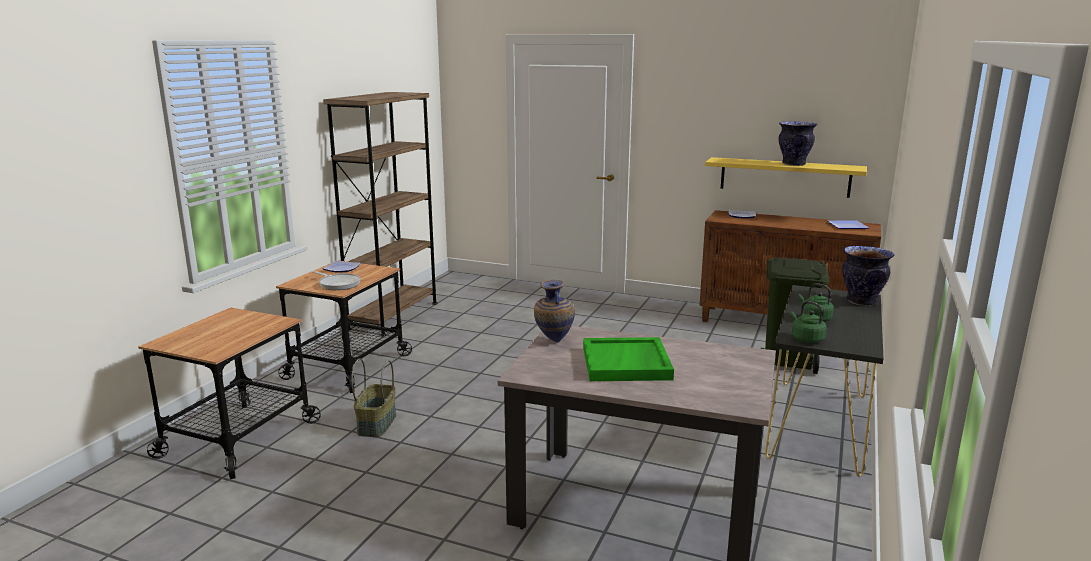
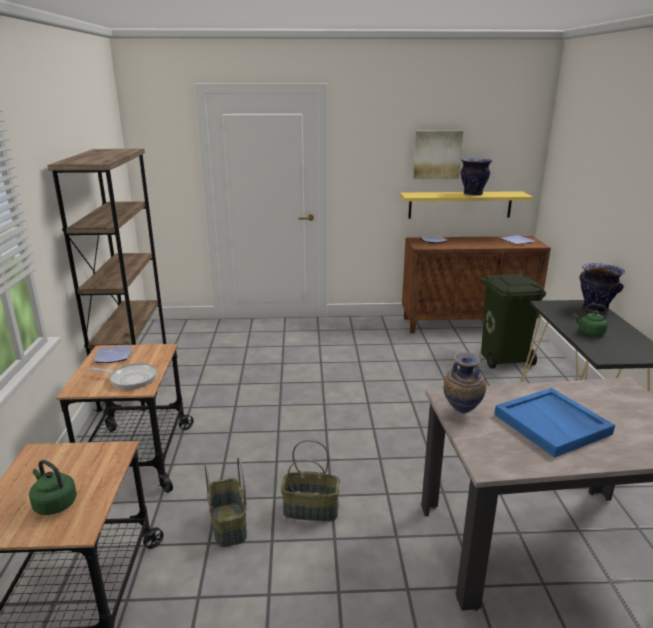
camera: 25 degrees left, 5 degrees up
(452, 431) = (311, 509): none -> basket
(627, 363) = (553, 424): green tray -> blue tray
(756, 115) = (437, 154): none -> picture
(806, 339) = (612, 355): green kettle -> green kettle (54, 504)

